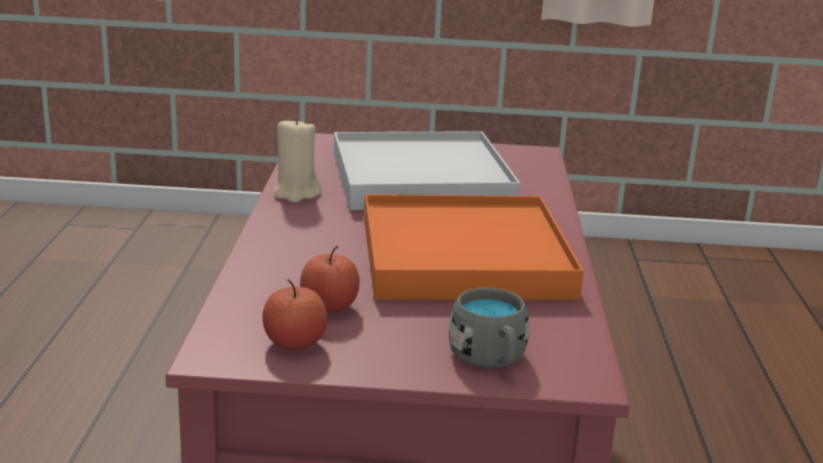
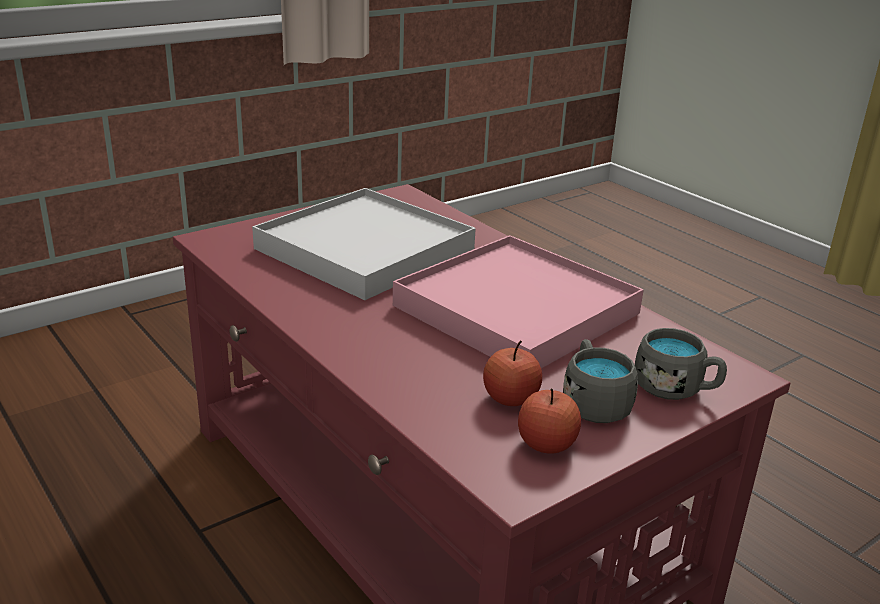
camera: 40 degrees left, 5 degrees up
(296, 194) = (294, 301): beige candle -> none
(393, 336) = (593, 402): none -> grey mug
(464, 257) = (516, 309): orange tray -> pink tray

